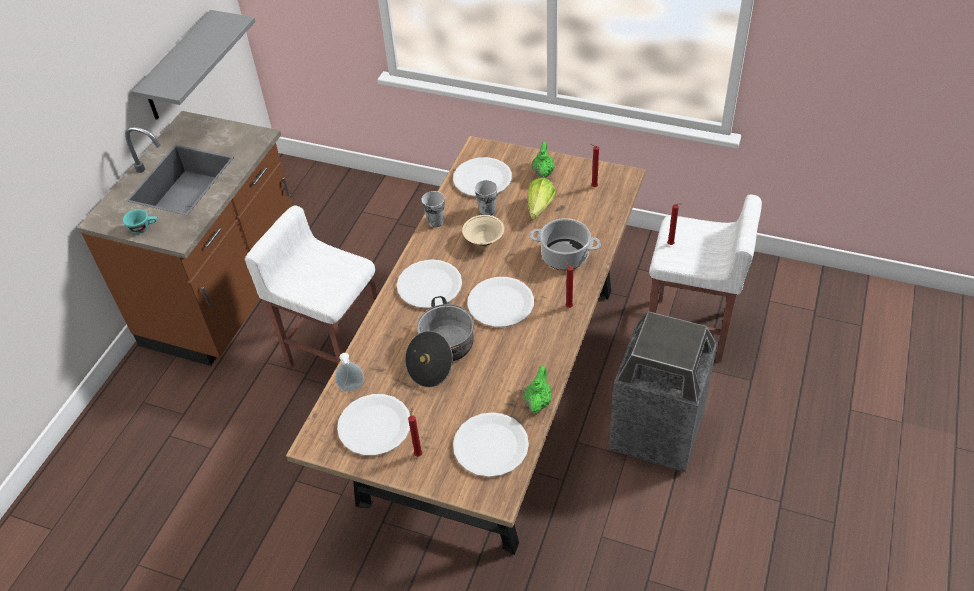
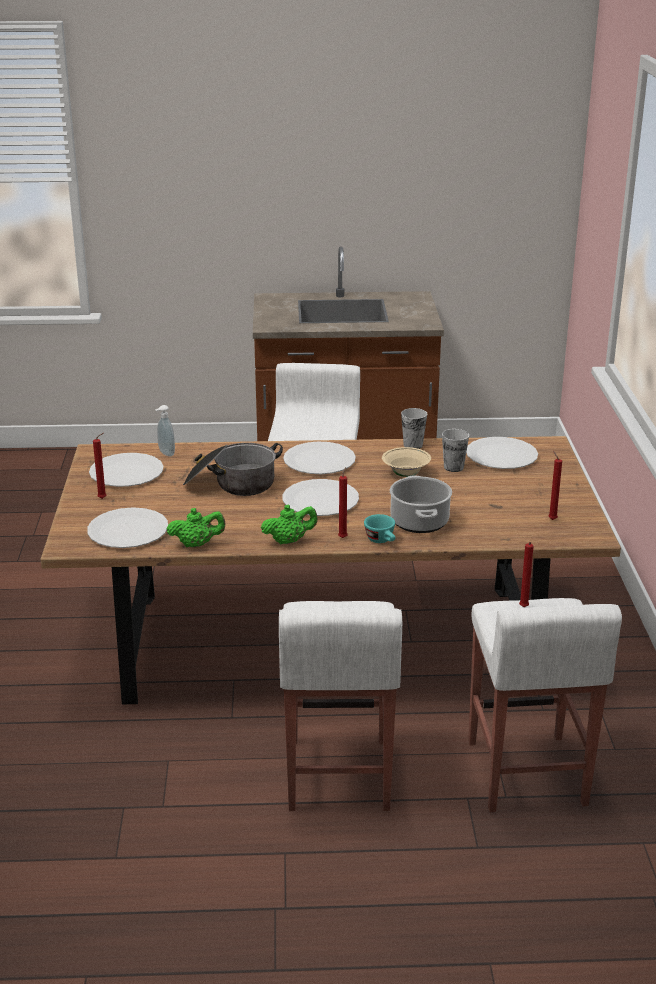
camera: 65 degrees right, 20 degrees down
(143, 227) = (271, 312): turquoise cup -> turquoise cup (382, 541)
(179, 68) = (451, 254): grey shelf -> none
(537, 211) = (478, 494): lettuce -> none
(543, 172) = (546, 485): green teapot -> green teapot (289, 541)
(656, 432) = (338, 775): trash can -> white stool

